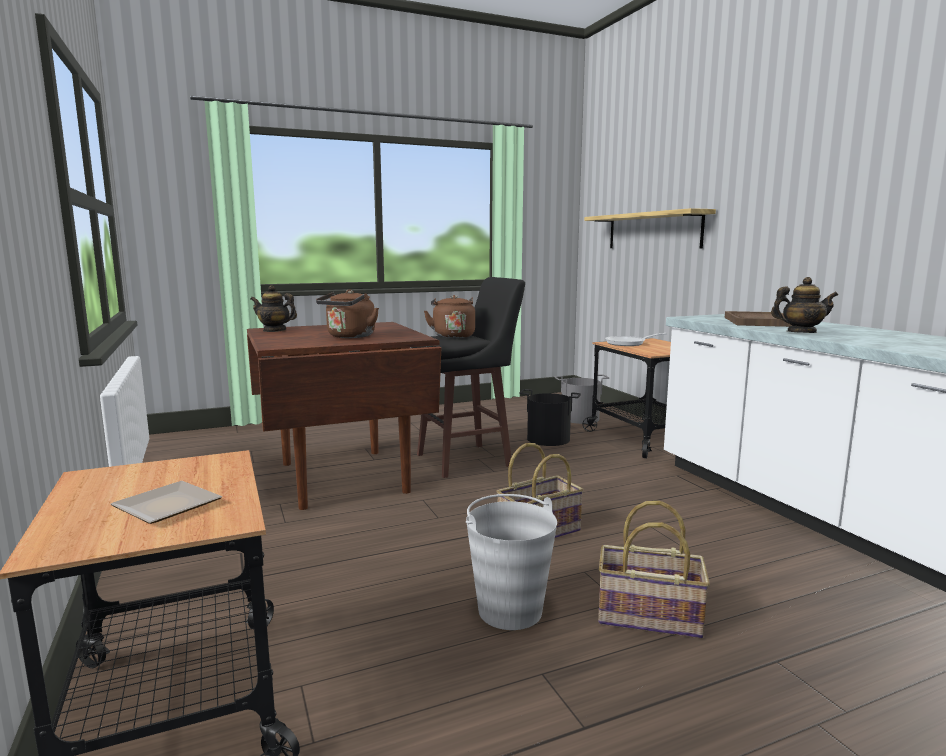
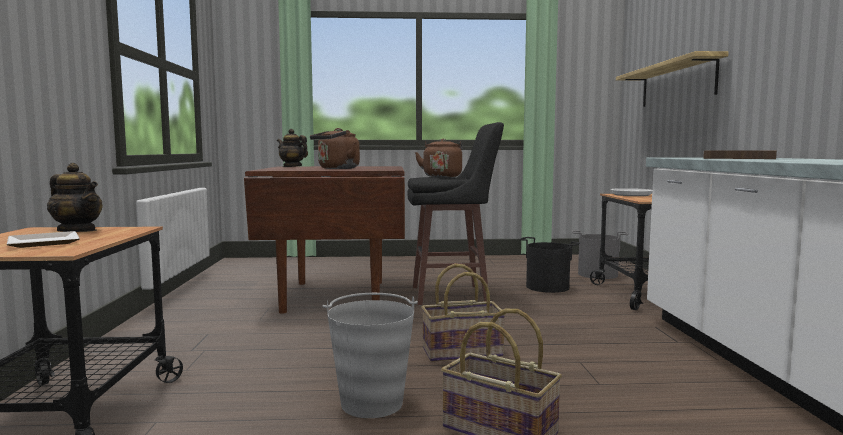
camera: 20 degrees right, 5 degrees down
(801, 332) = (761, 159): teapot -> teapot (77, 231)

